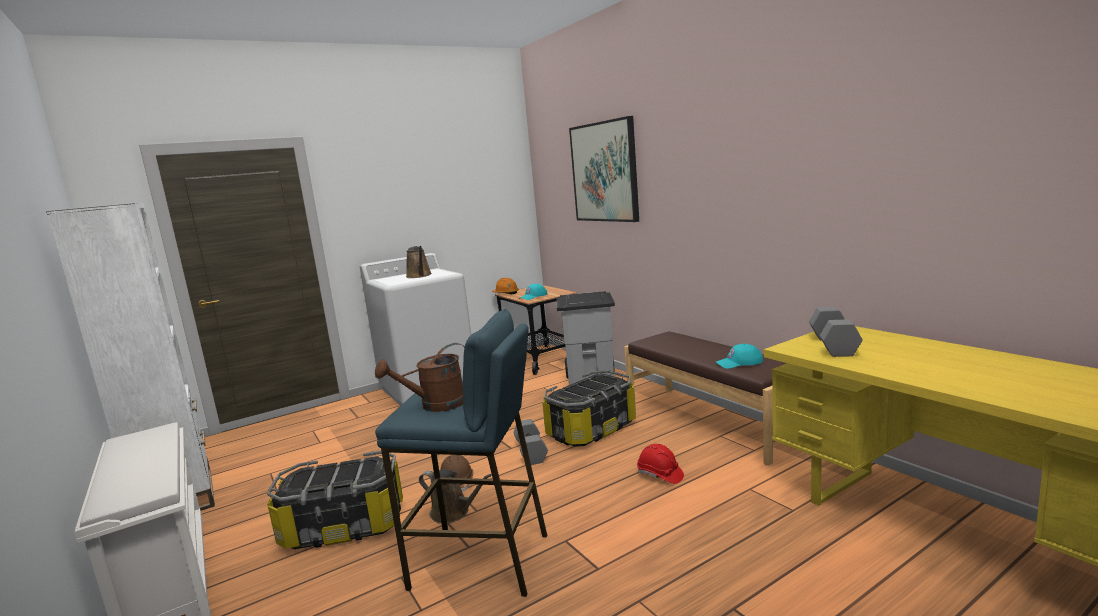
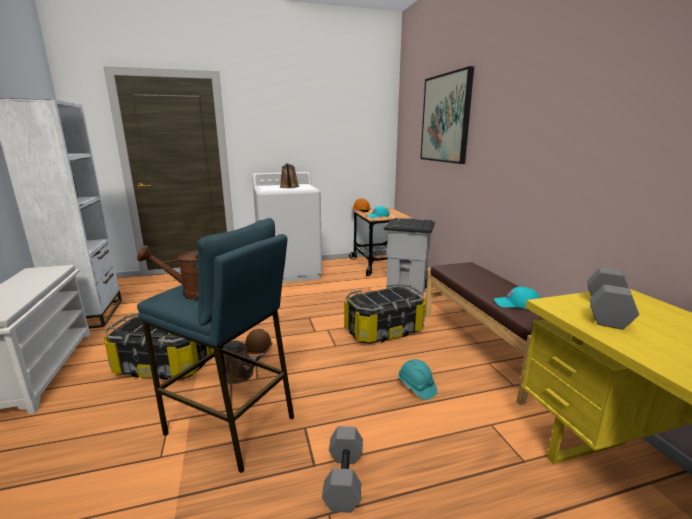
camera: 15 degrees right, 5 degrees up
(530, 452) = (326, 338): grey dumbbell -> grey dumbbell (343, 478)
(660, 475) = (416, 387): red hard hat -> turquoise hard hat

